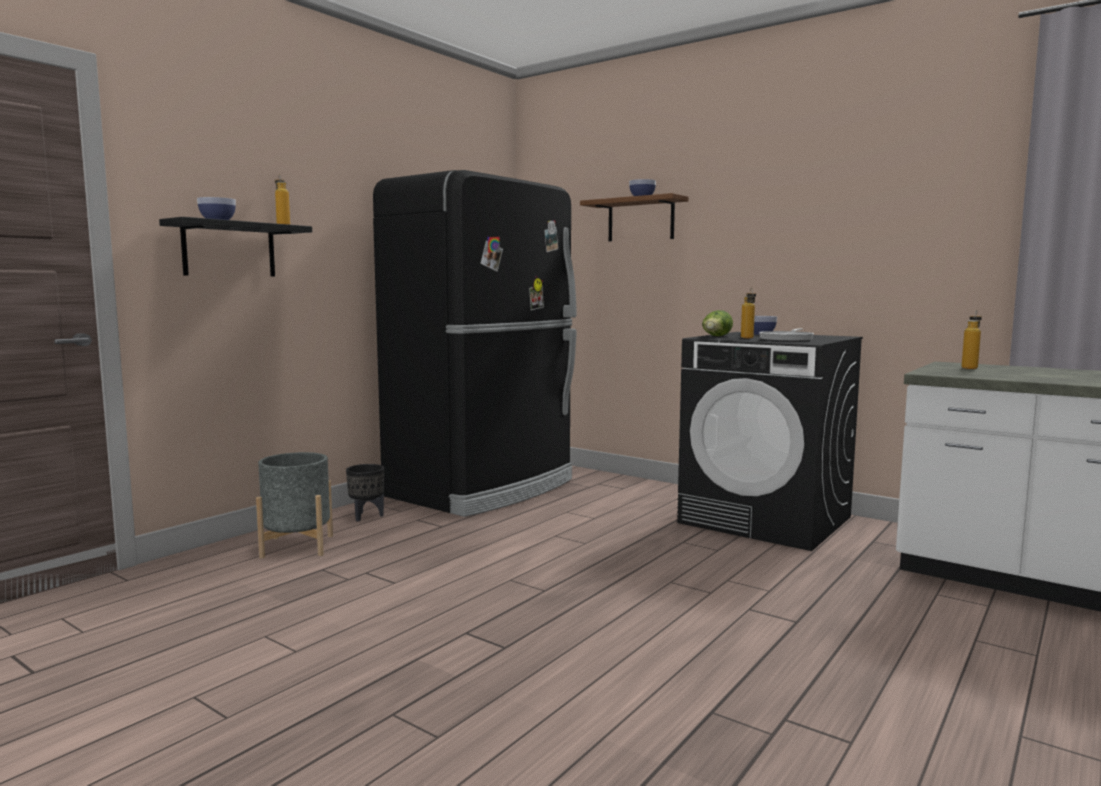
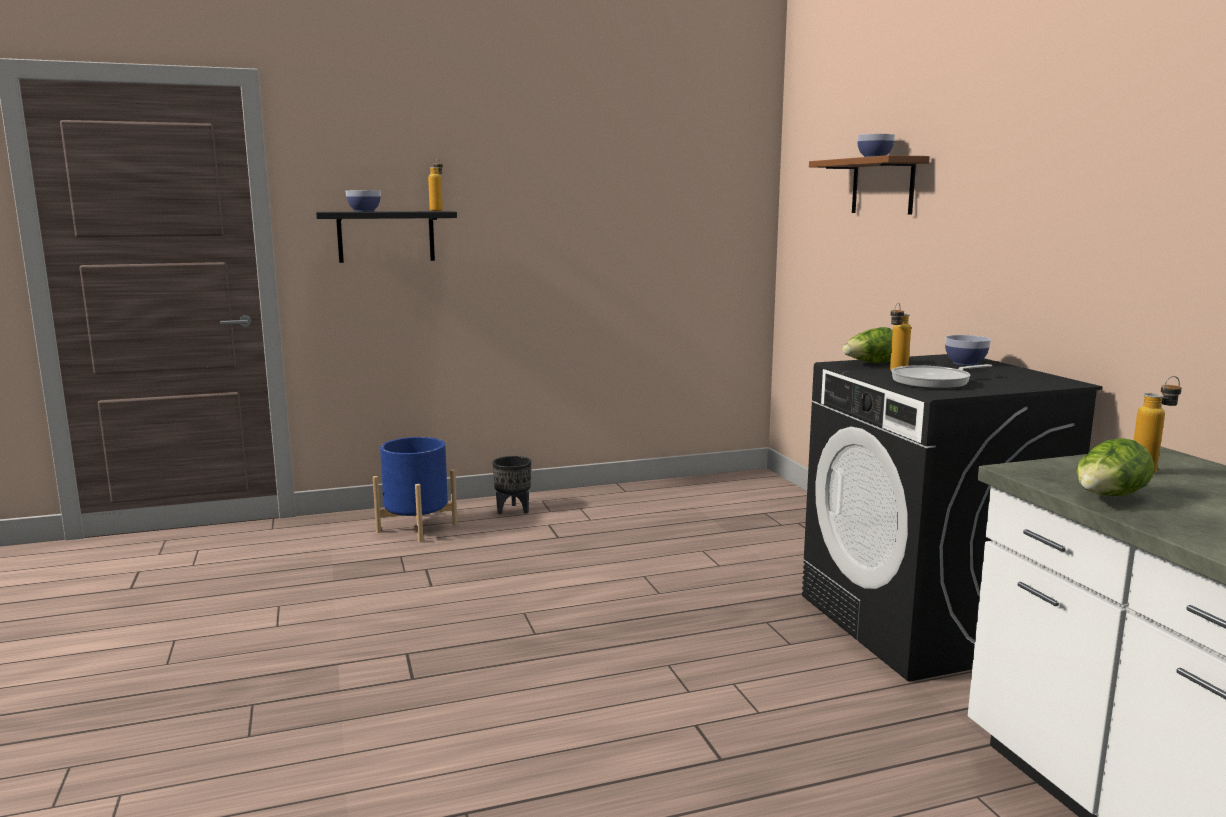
camera: 35 degrees right, 5 degrees up
(297, 546) = (417, 528): grey planter -> blue planter
(484, 489) = (665, 503): black fridge -> none
(999, 376) = (1108, 497): none -> lettuce

